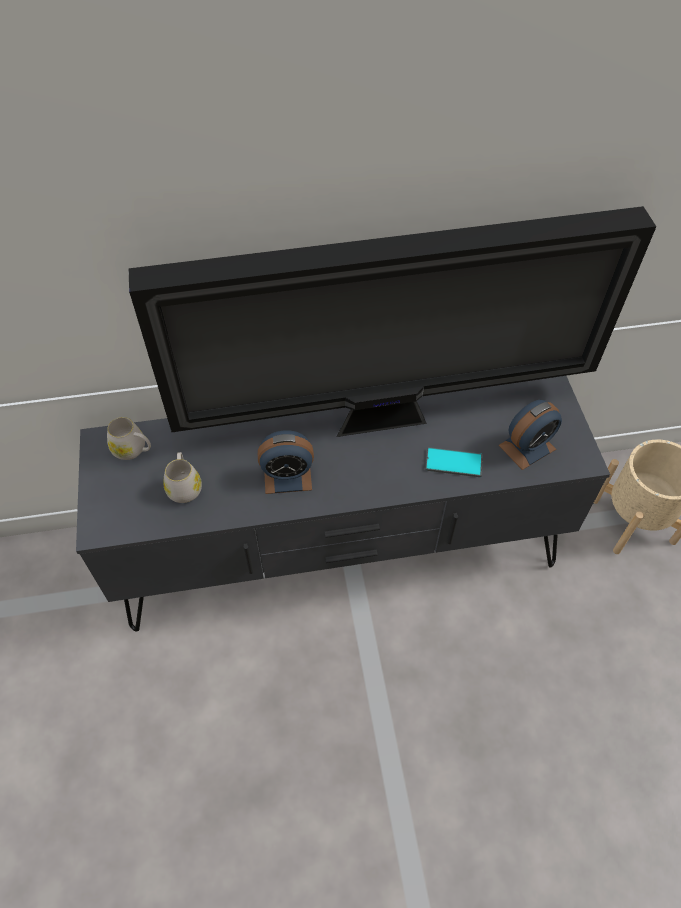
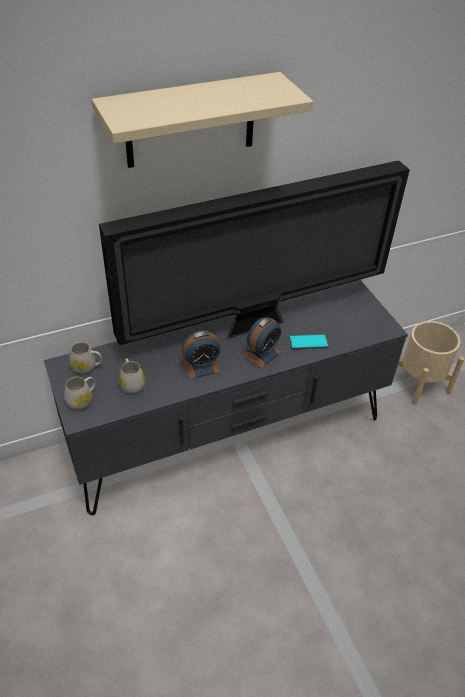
camera: 15 degrees left, 10 degrees down
(112, 500) = (82, 400): none -> white mug
(283, 118) = (190, 121): none -> beige shelf
(527, 447) = (352, 326): alarm clock -> alarm clock (262, 353)

